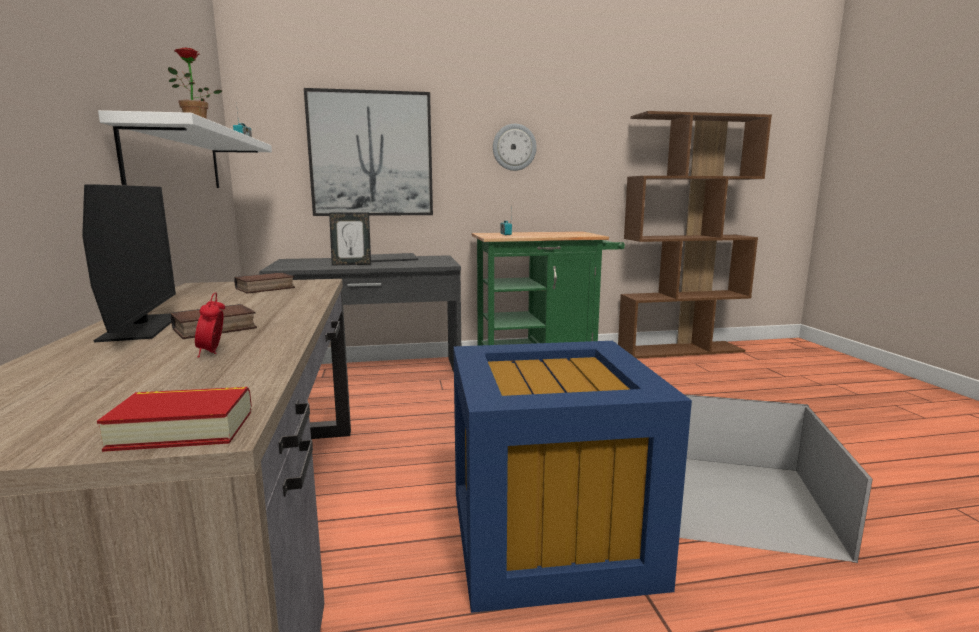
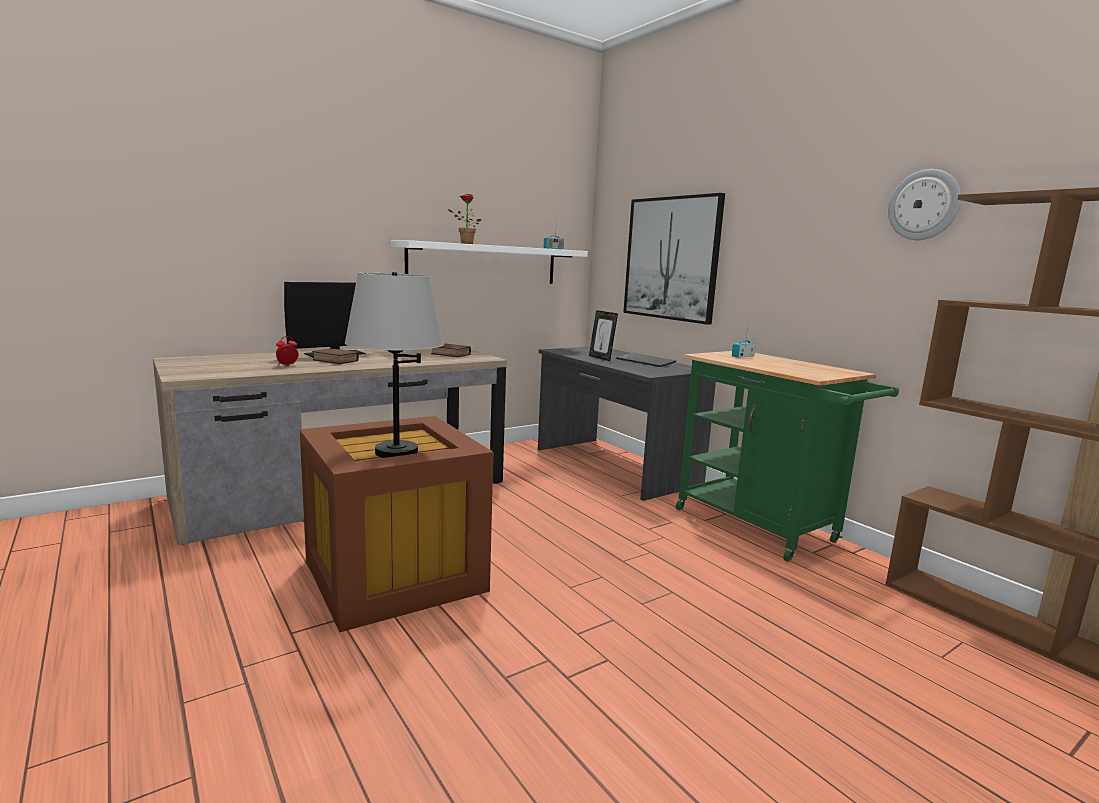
camera: 65 degrees right, 0 degrees up
(183, 429) = (184, 374): book -> none
(514, 147) = (804, 251): wall clock -> wall clock (924, 205)
(552, 534) = (397, 576): blue storage box -> brown storage box
(578, 378) = (396, 452): none -> grey table lamp
(733, 499) = (504, 667): grey storage box -> none

